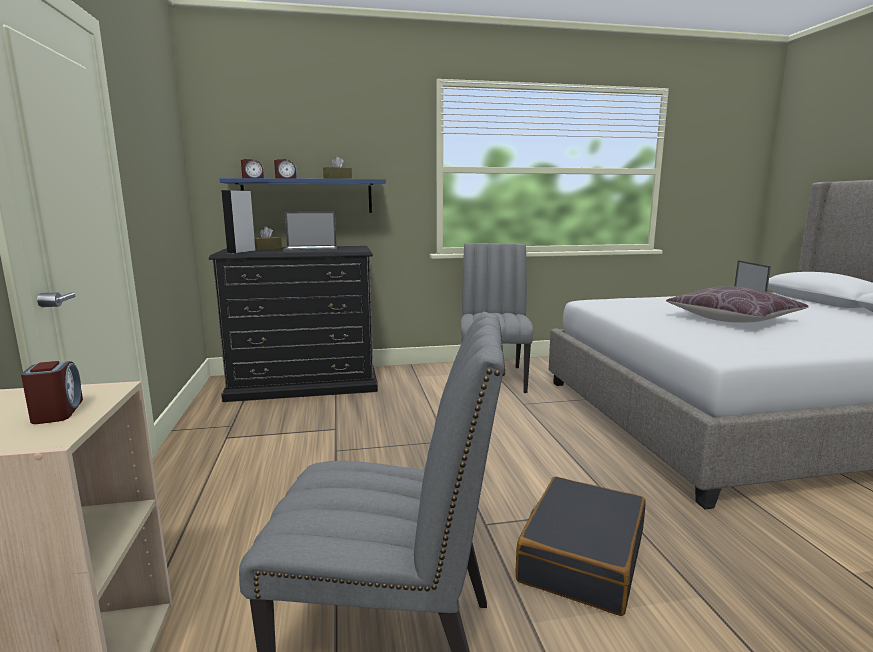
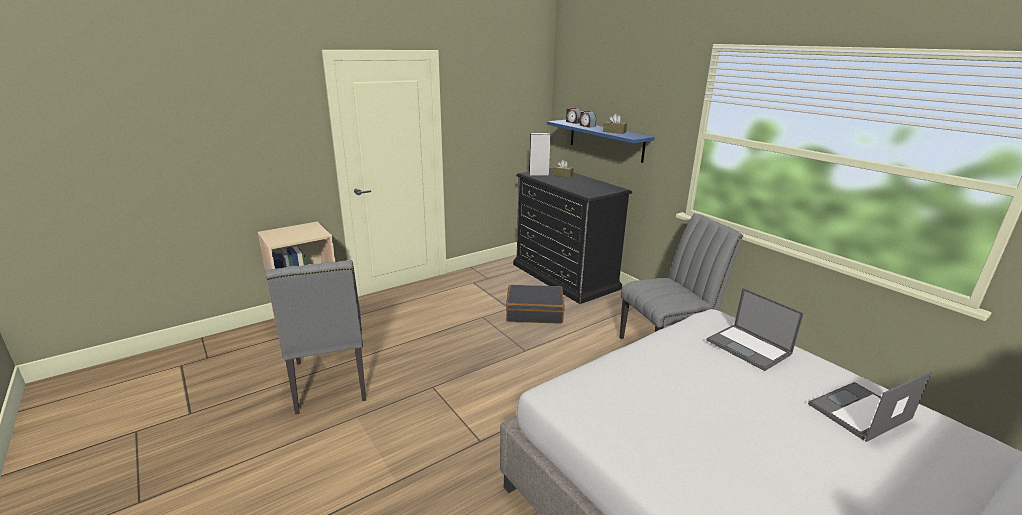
camera: 65 degrees right, 10 degrees up
(57, 412) = (297, 235): alarm clock -> none
(312, 250) = (573, 185): laptop -> laptop (749, 347)
(581, 557) = (415, 428): black suitcase -> black suitcase (534, 312)
(732, 320) = (727, 407): brown pillow -> none

